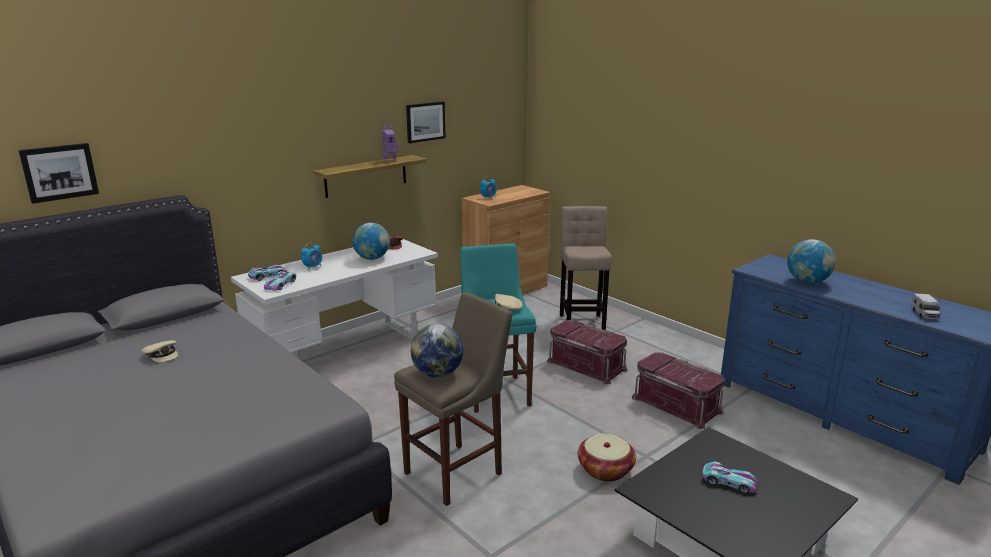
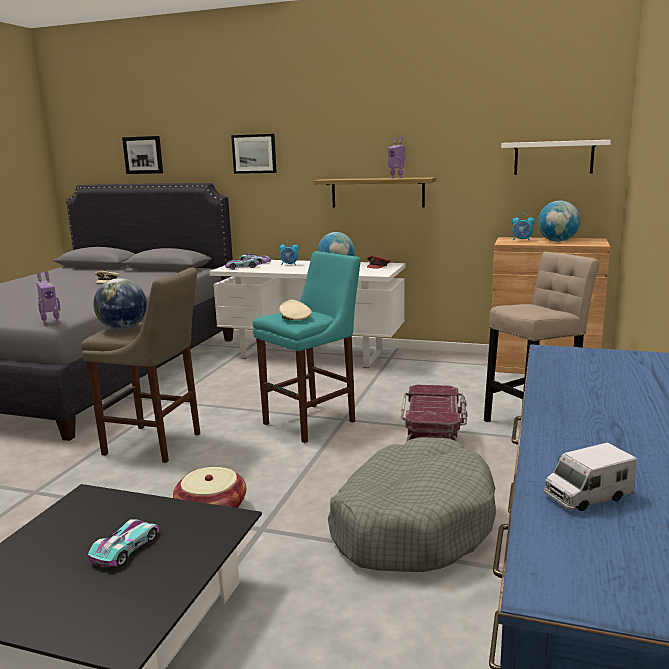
camera: 60 degrees right, 5 degrees down
(336, 407) = (50, 322): none -> toy robot
(425, 122) = (455, 141): picture -> picture (254, 154)
(488, 129) = (553, 157): none -> white shelf
(677, 404) = (412, 523): red storage box -> grey dog bed
(729, 482) = (126, 548): toy car -> toy car turned 150 degrees counterclockwise
(807, 282) = (576, 387): globe -> globe (557, 241)

